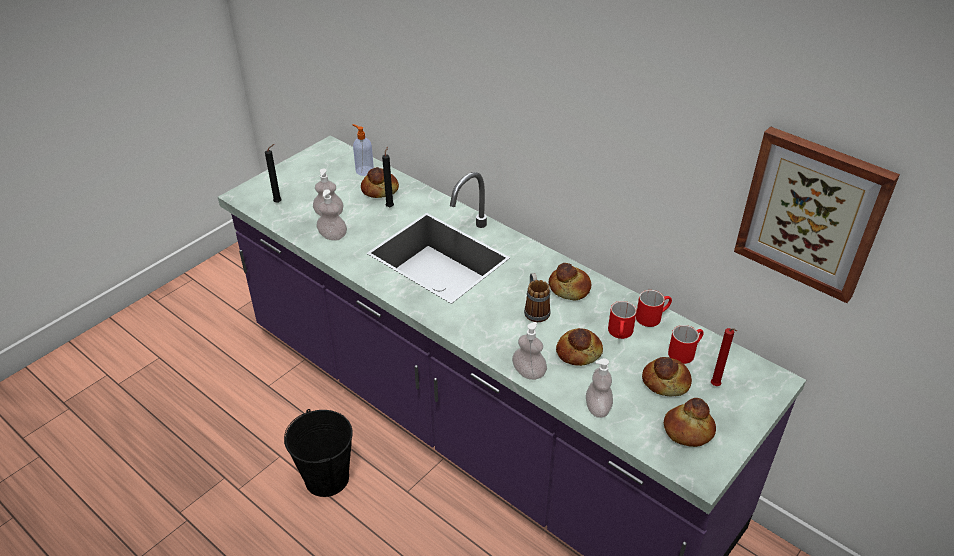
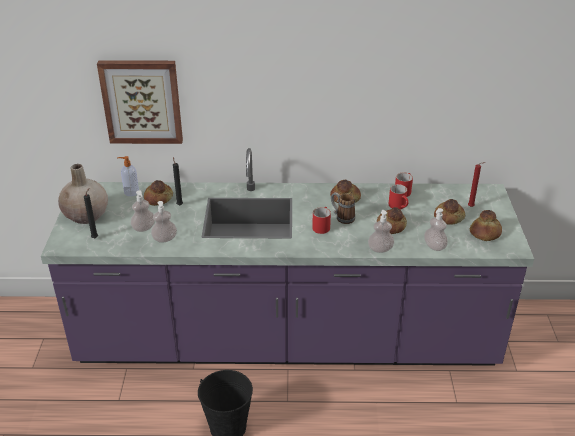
camera: 40 degrees left, 5 degrees down
(298, 176) = (86, 216): none -> beige vase
(684, 352) = (438, 199): red mug -> red mug (321, 226)
(812, 213) = (491, 80): picture -> picture (142, 101)

